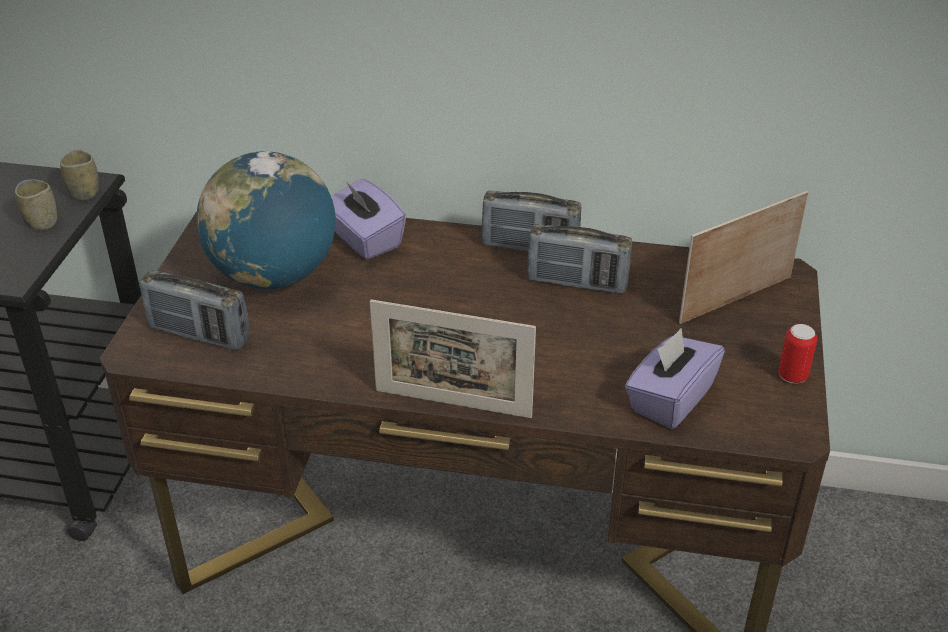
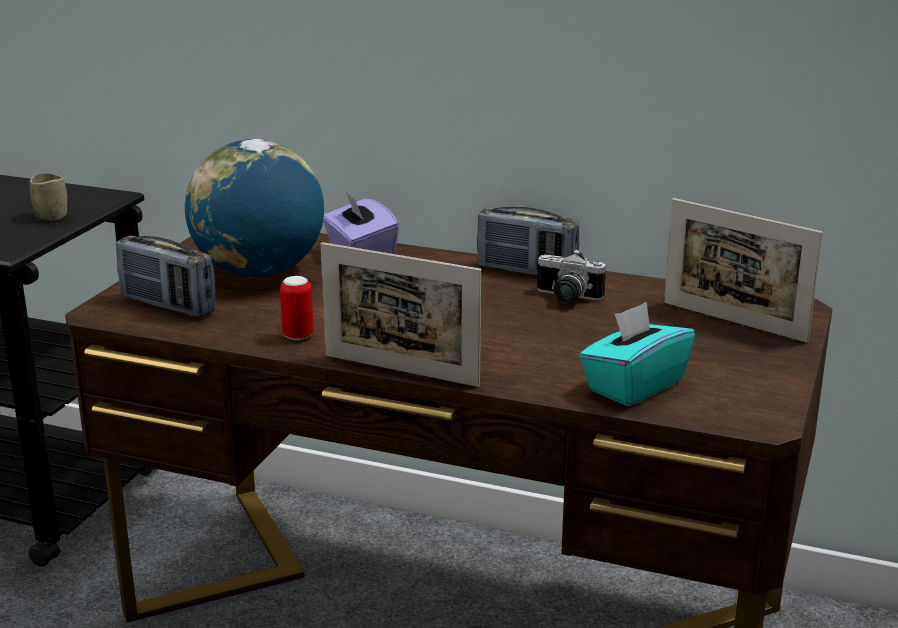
camera: 10 degrees right, 15 degrees down
(84, 193) = (100, 201): cup -> none
(577, 283) = (566, 298): radio -> camera
(670, 399) = (634, 386): purple tissue box -> turquoise tissue box
(735, 299) = (733, 321): picture frame -> picture frame turned 120 degrees counterclockwise
(792, 376) = (777, 380): can -> can (298, 336)

